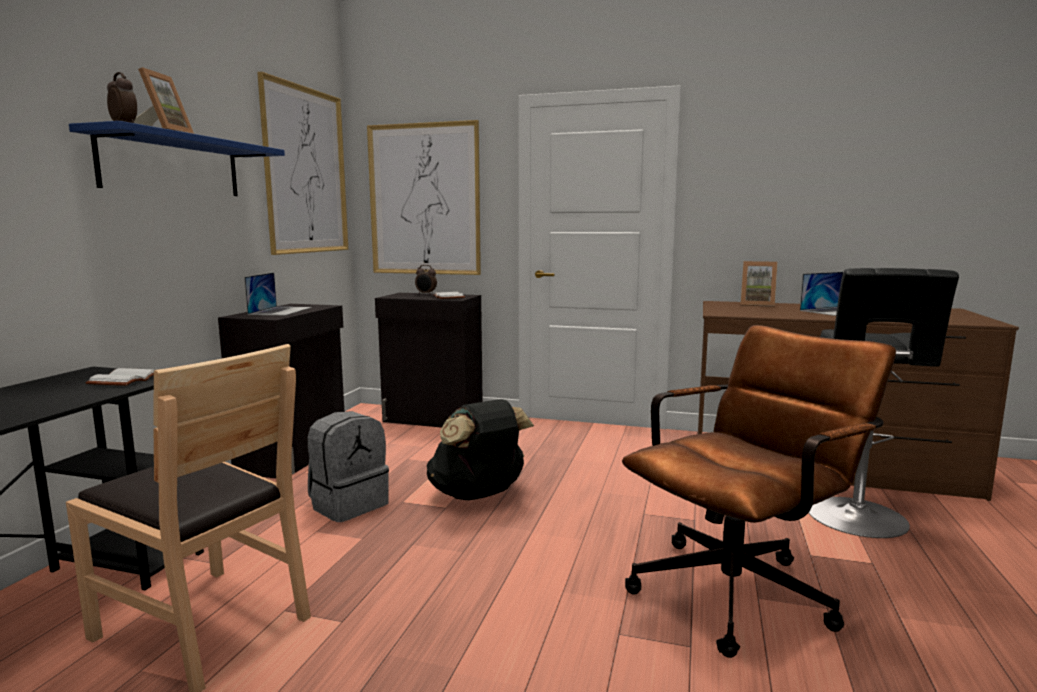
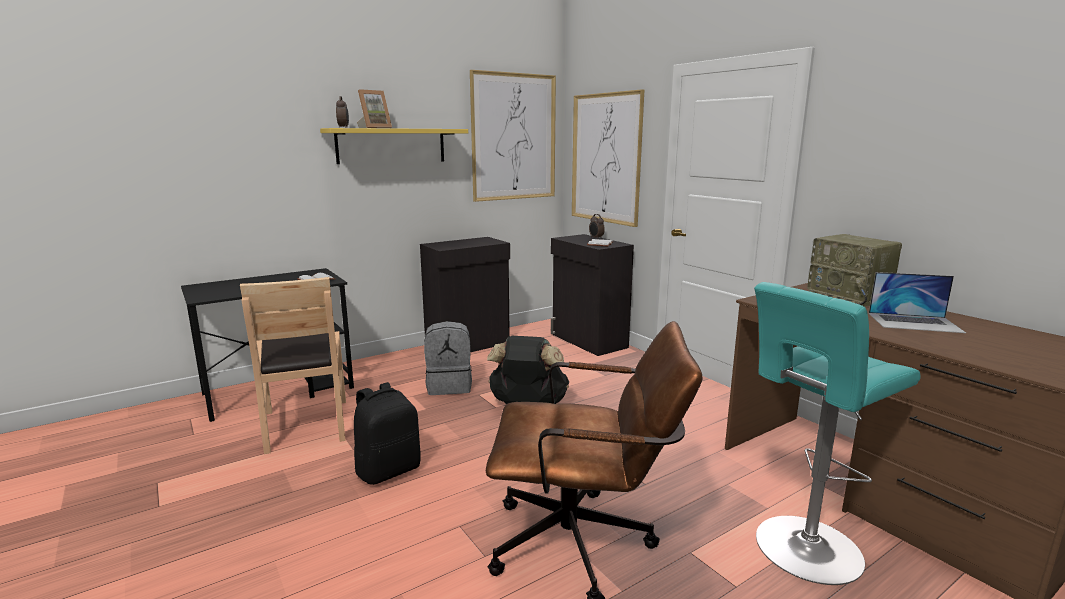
camera: 40 degrees right, 5 degrees up
(173, 166) = (391, 146): blue shelf -> yellow shelf
(280, 311) = (462, 243): laptop -> none
(437, 621) = (388, 470): none -> black backpack
(757, 304) = (850, 297): picture frame -> radio
(858, 519) = (804, 551): black stool -> turquoise stool

